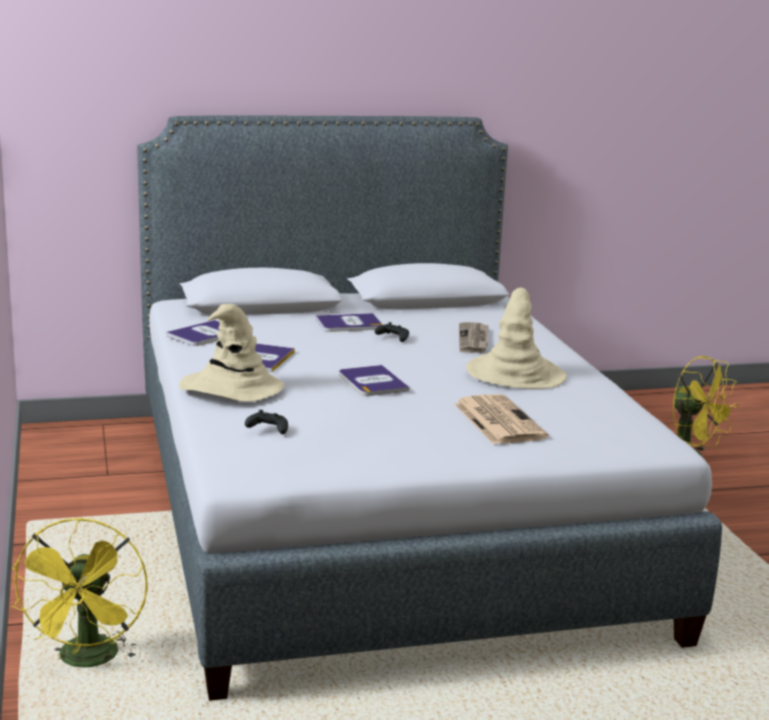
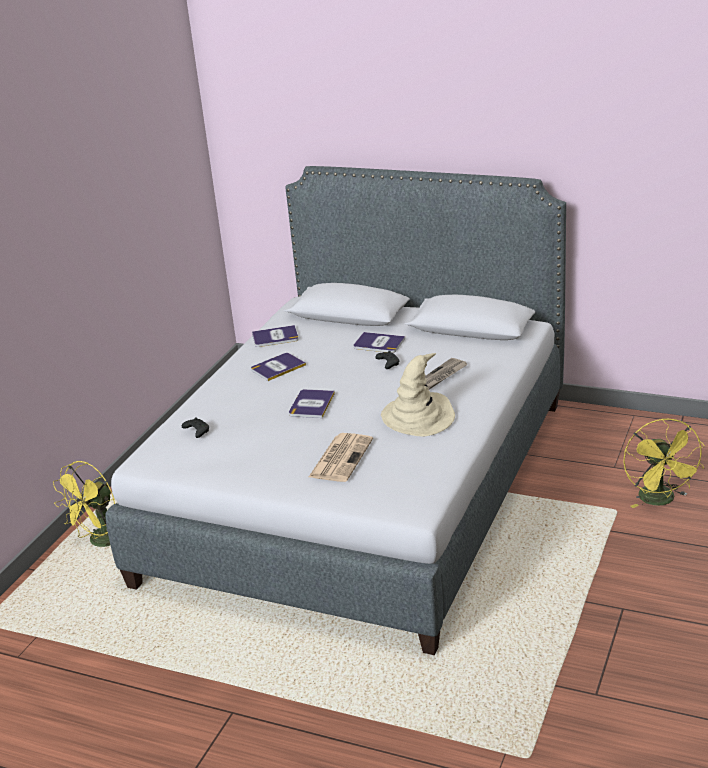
camera: 40 degrees right, 10 degrees up
(230, 389) = (225, 391): beige hat -> none

